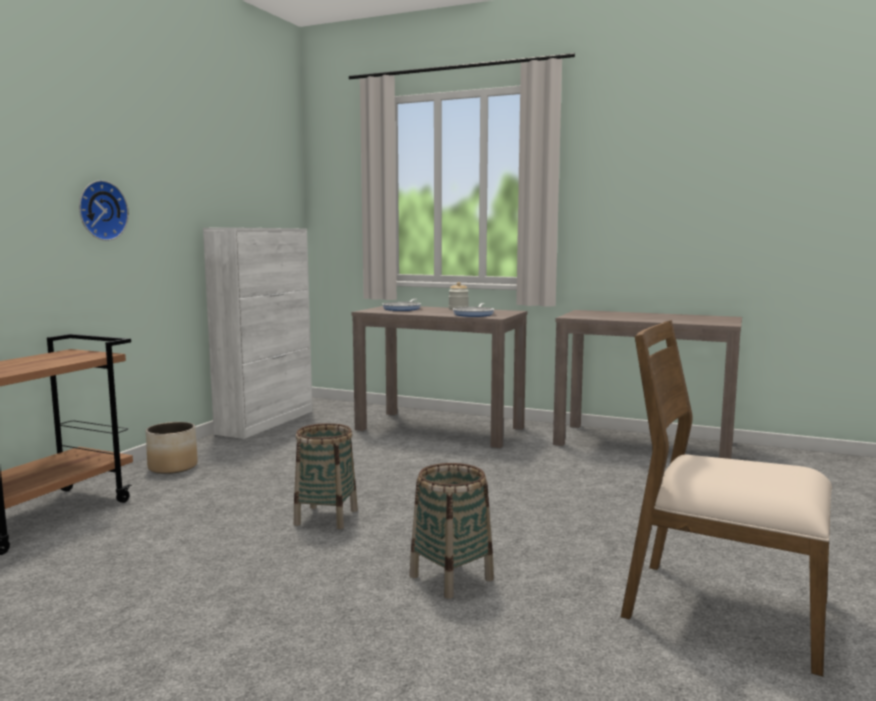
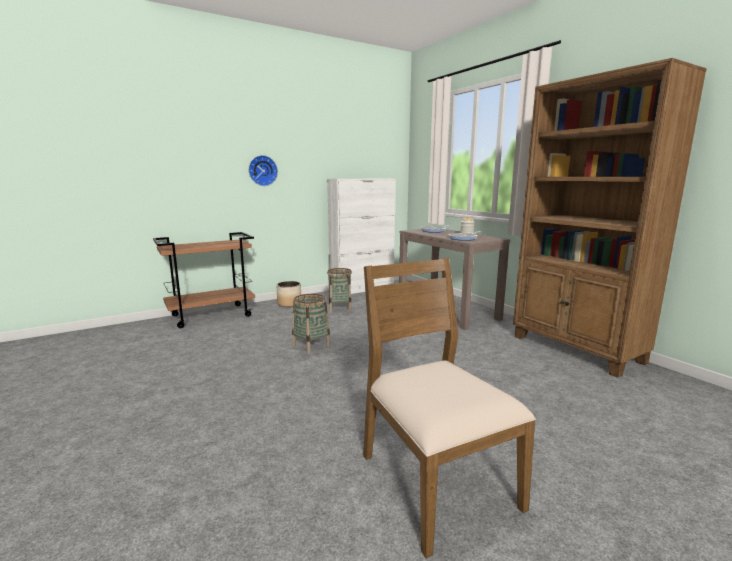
camera: 35 degrees right, 5 degrees up
(451, 577) = (315, 397): basket -> basket (340, 308)
(644, 443) = (576, 349): brown console table -> brown bookcase

